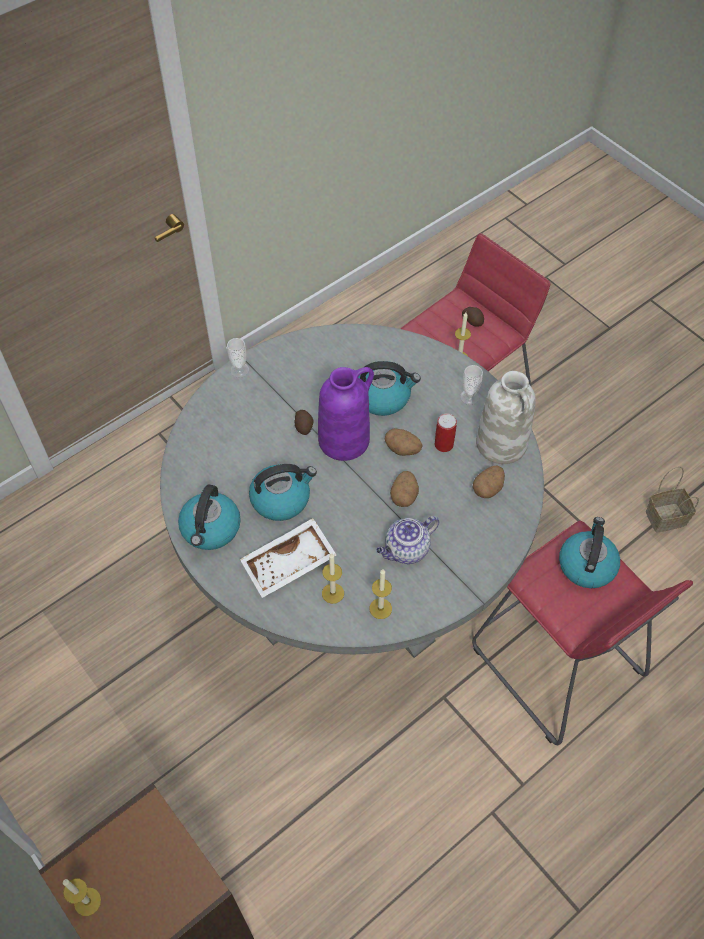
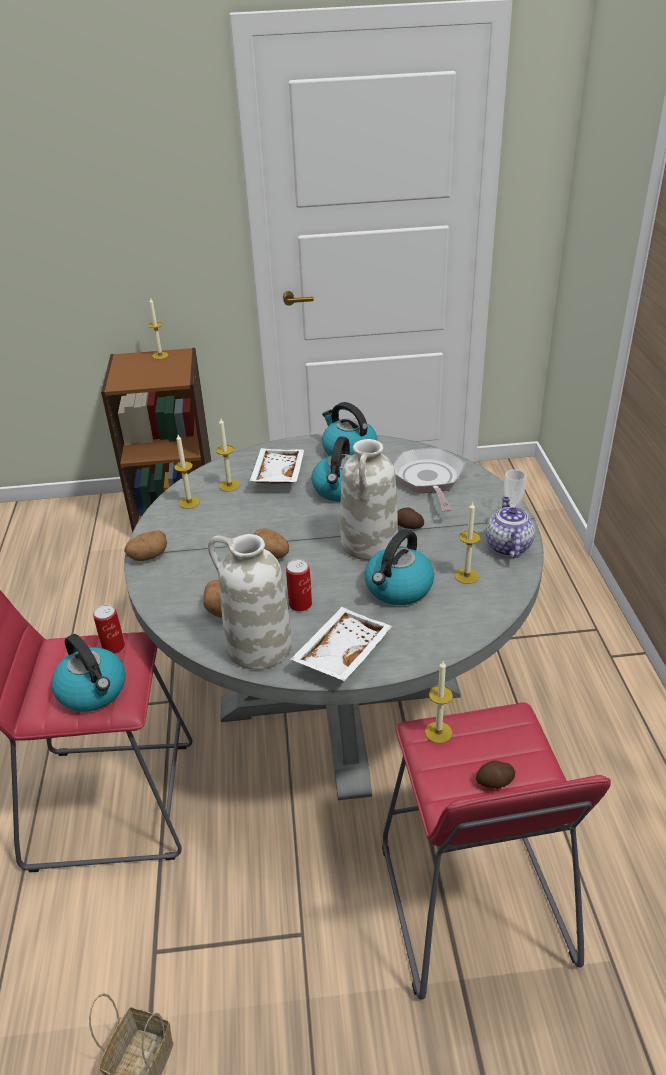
camera: 125 degrees right, 20 degrees down
(226, 442) = (428, 480): none -> frying pan
(341, 365) = (466, 576): none -> candle
(344, 439) = (369, 544): purple vase -> white vase
(403, 449) = (322, 575): potato -> potato (148, 556)
(406, 550) = (220, 534): teapot -> teapot (507, 546)
(469, 397) = (341, 652): cup -> white tray
(542, 586) = (113, 647): none -> can

